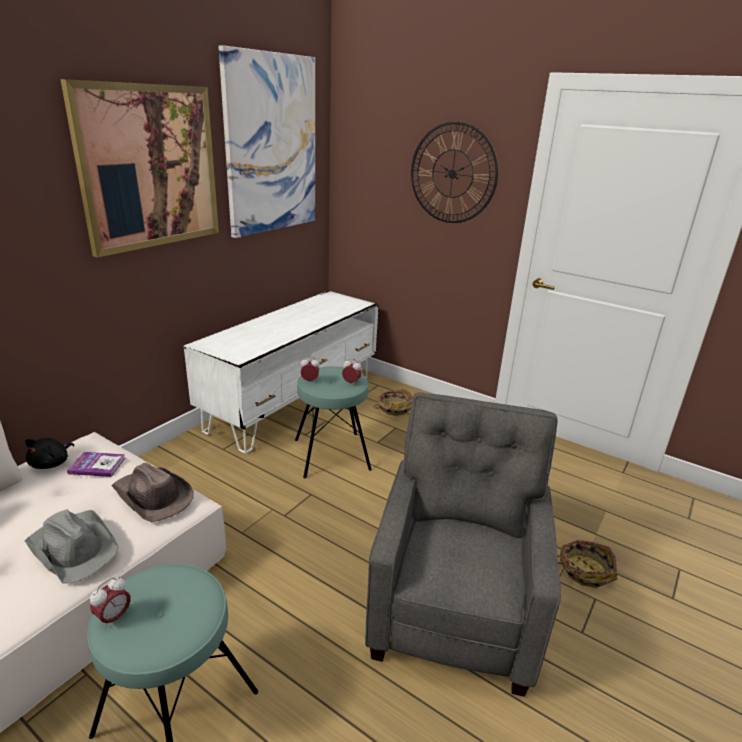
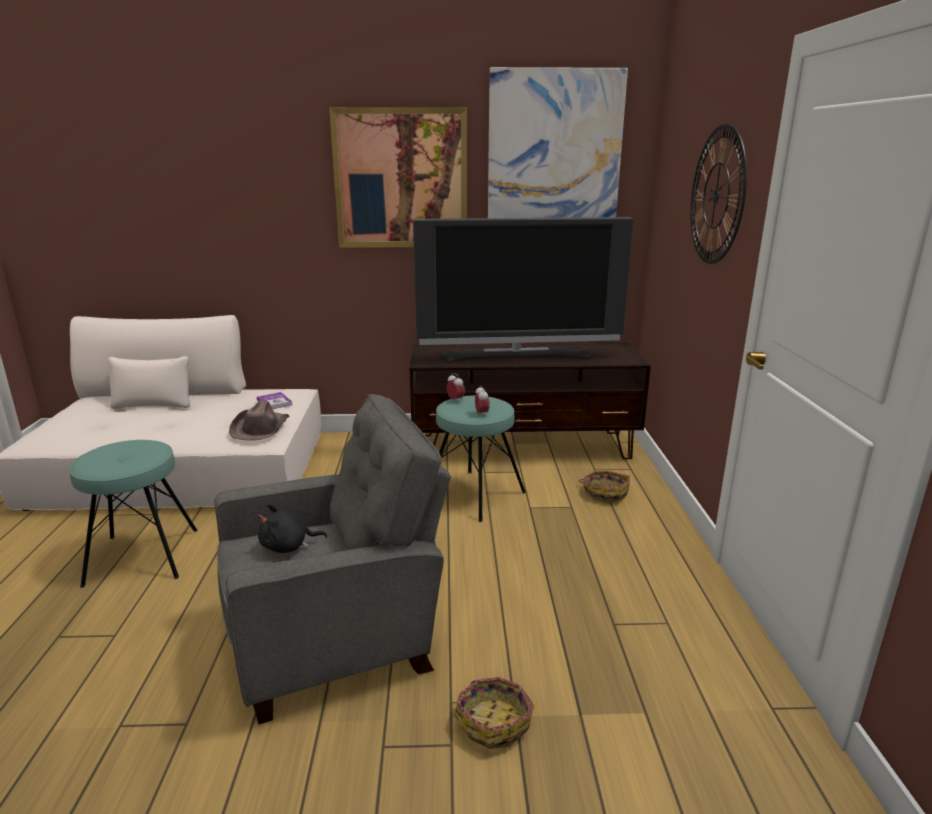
camera: 55 degrees right, 5 degrees down
(52, 463) = (263, 392): black plush toy -> black plush toy (288, 546)
(74, 547) = (190, 430): grey hat -> none
(114, 617) = (107, 447): alarm clock -> none
(289, 325) = (518, 355): none -> television
(294, 402) = (523, 447): white tv stand -> brown tv stand

